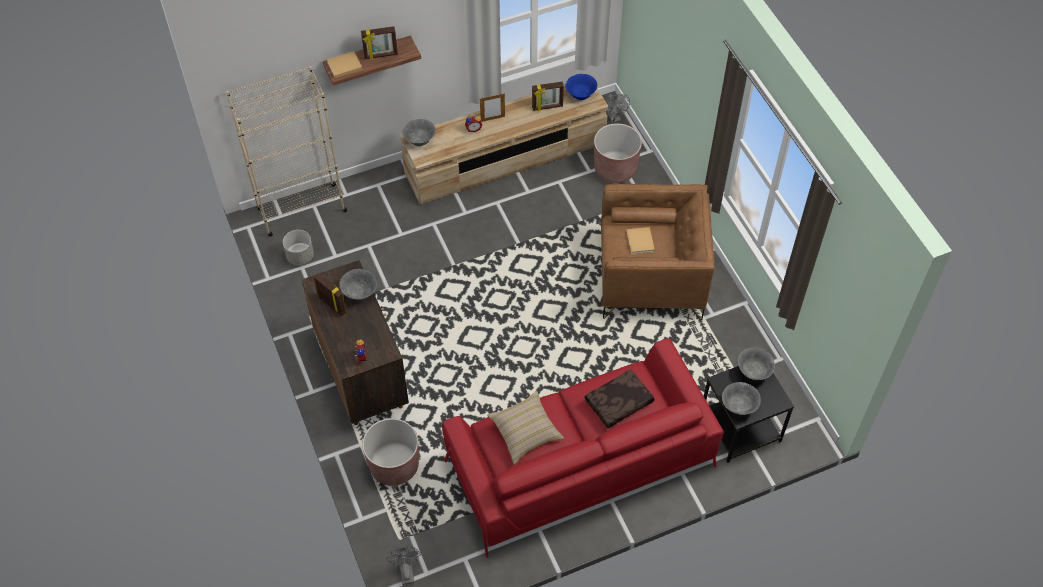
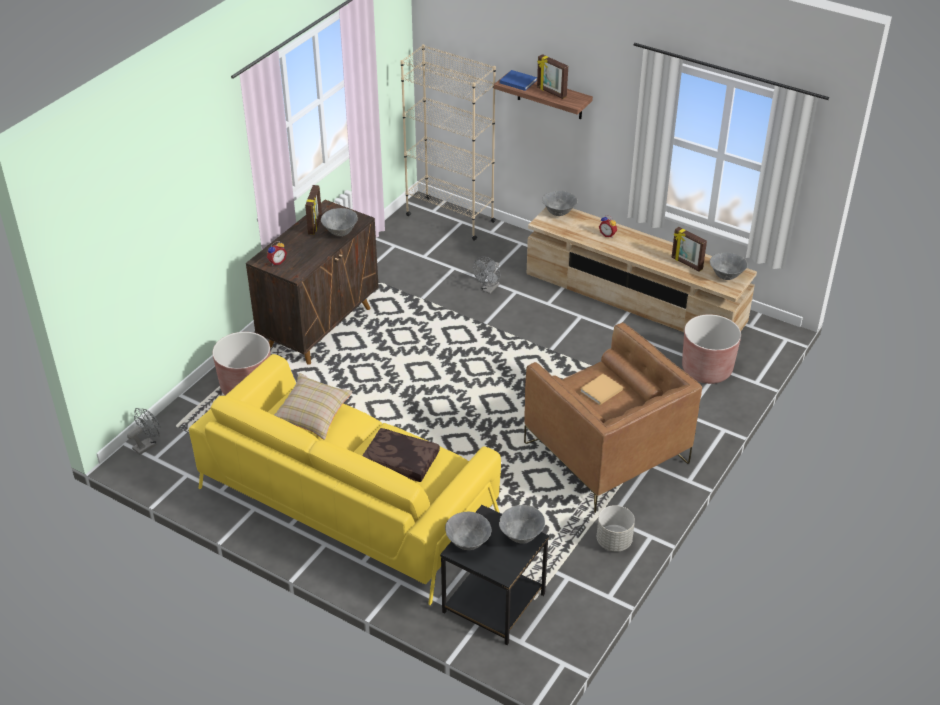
camera: 55 degrees right, 15 degrees down
(300, 256) = (404, 239): grey planter -> grey planter (613, 541)
(343, 66) = (517, 81): beige book -> blue book
(492, 119) = (632, 240): picture frame -> none
(579, 463) = (348, 502): red sofa -> yellow sofa
(580, 95) = (726, 276): blue bowl -> grey bowl
(614, 118) = (766, 341): grey fan -> grey fan (488, 289)

